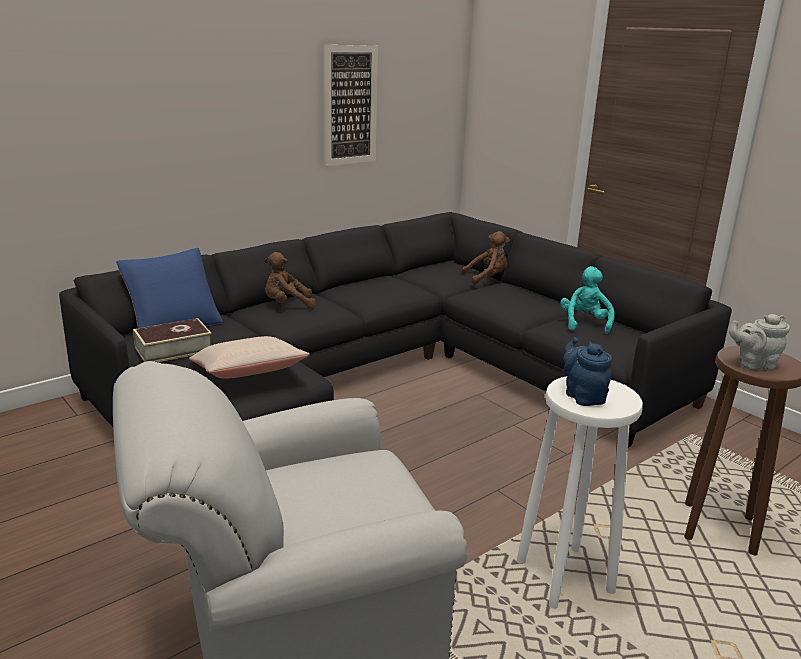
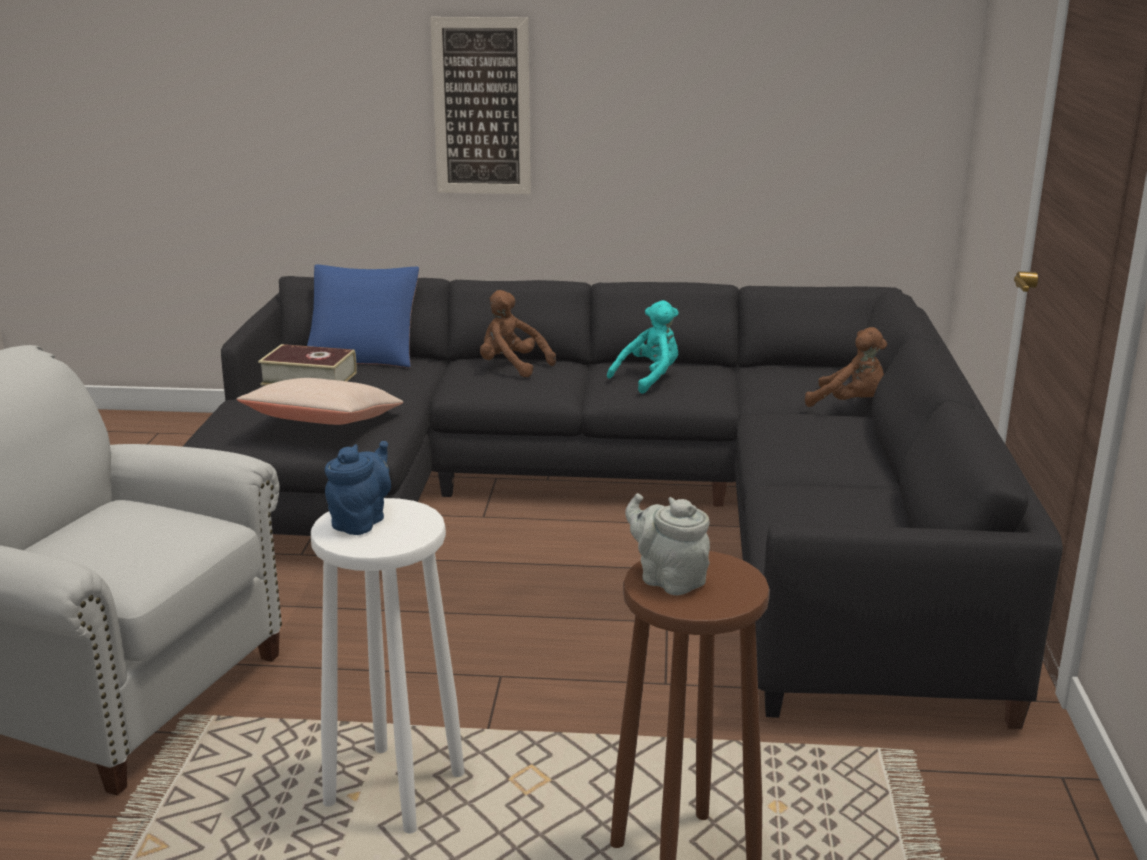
camera: 45 degrees right, 0 degrees up
(350, 105) = (716, 96): picture -> picture (481, 107)
(584, 323) = (841, 502): turquoise plush toy -> turquoise plush toy (649, 379)

